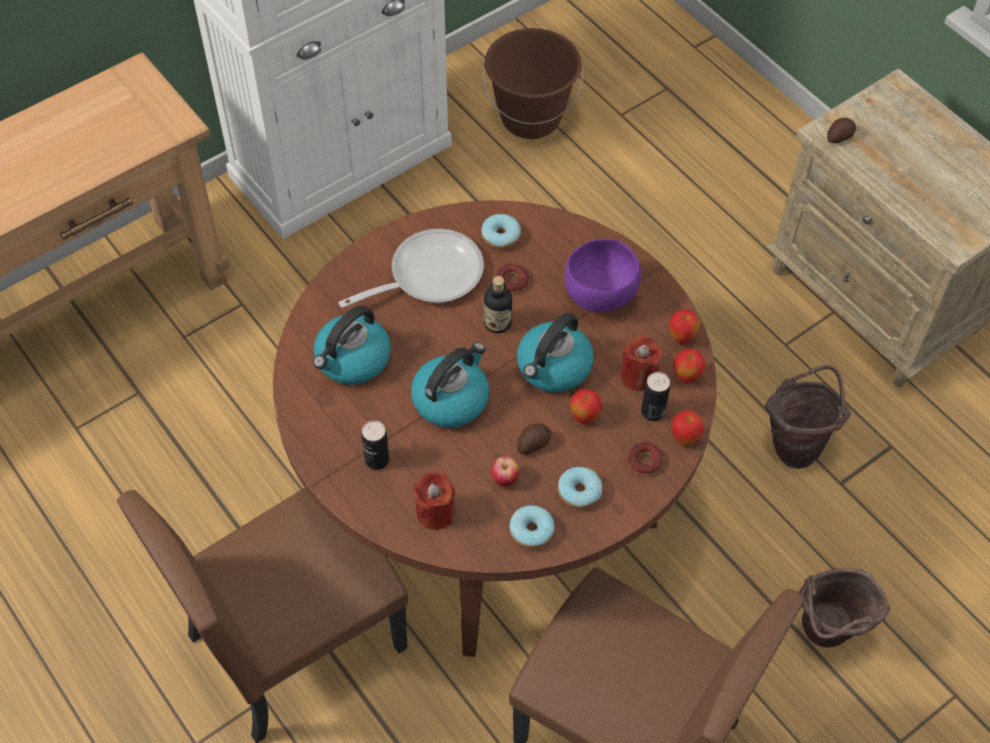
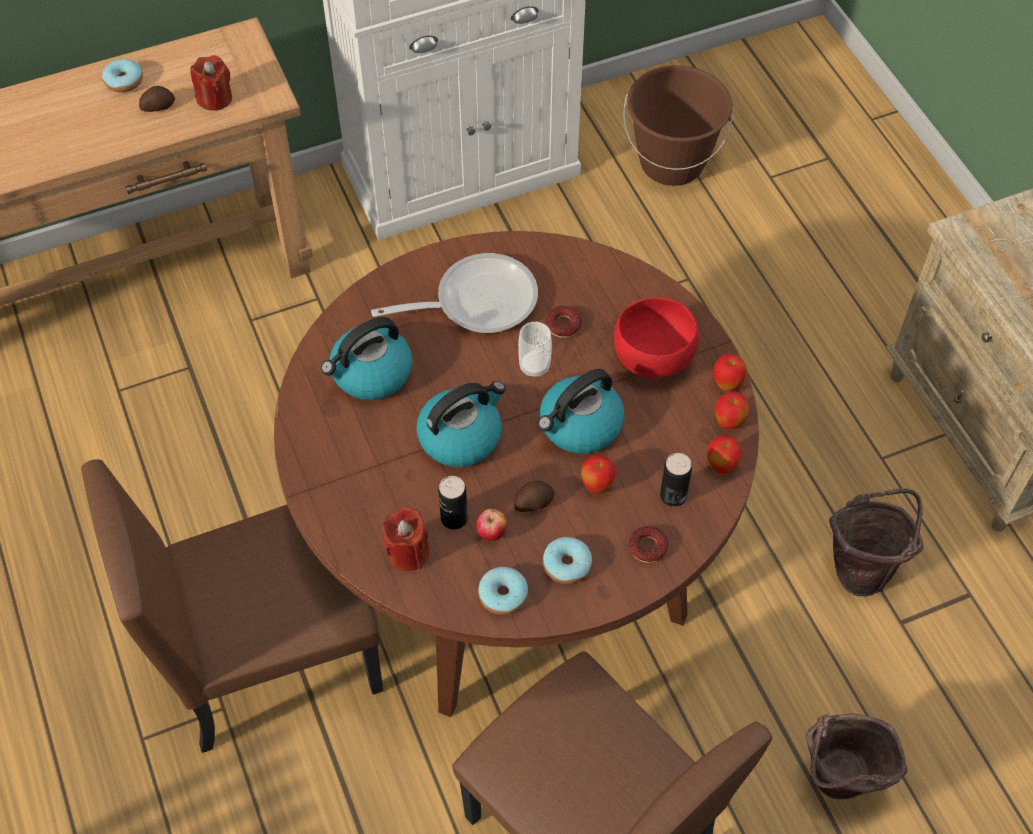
camera: 15 degrees right, 0 degrees up
(377, 459) = (364, 483): can -> can (454, 518)
(497, 323) = (534, 366): bottle -> cup
(501, 236) = (566, 276): donut -> donut (124, 81)
(601, 297) = (654, 361): purple bowl -> red bowl
(638, 375) = (669, 454): red candle -> red candle (215, 98)
(685, 438) = (699, 532): apple -> apple (727, 385)
(839, 136) = (974, 239): potato -> potato (158, 106)

